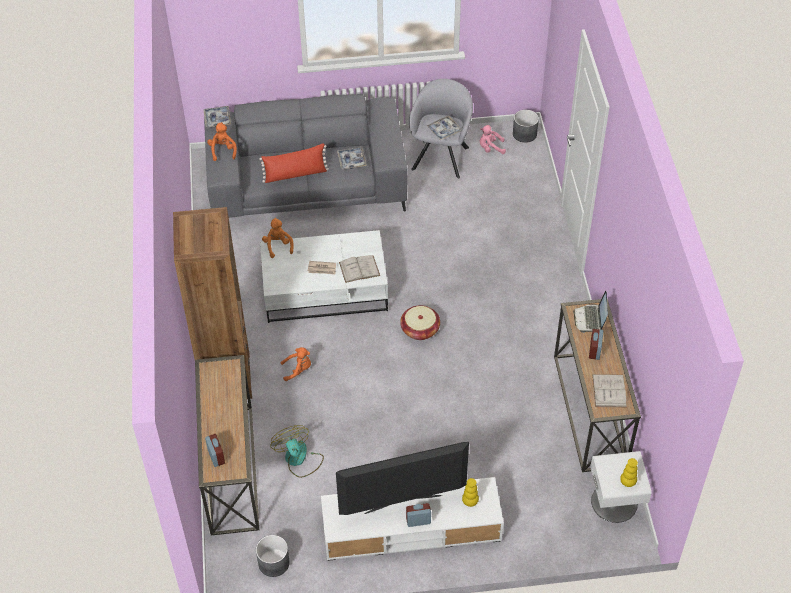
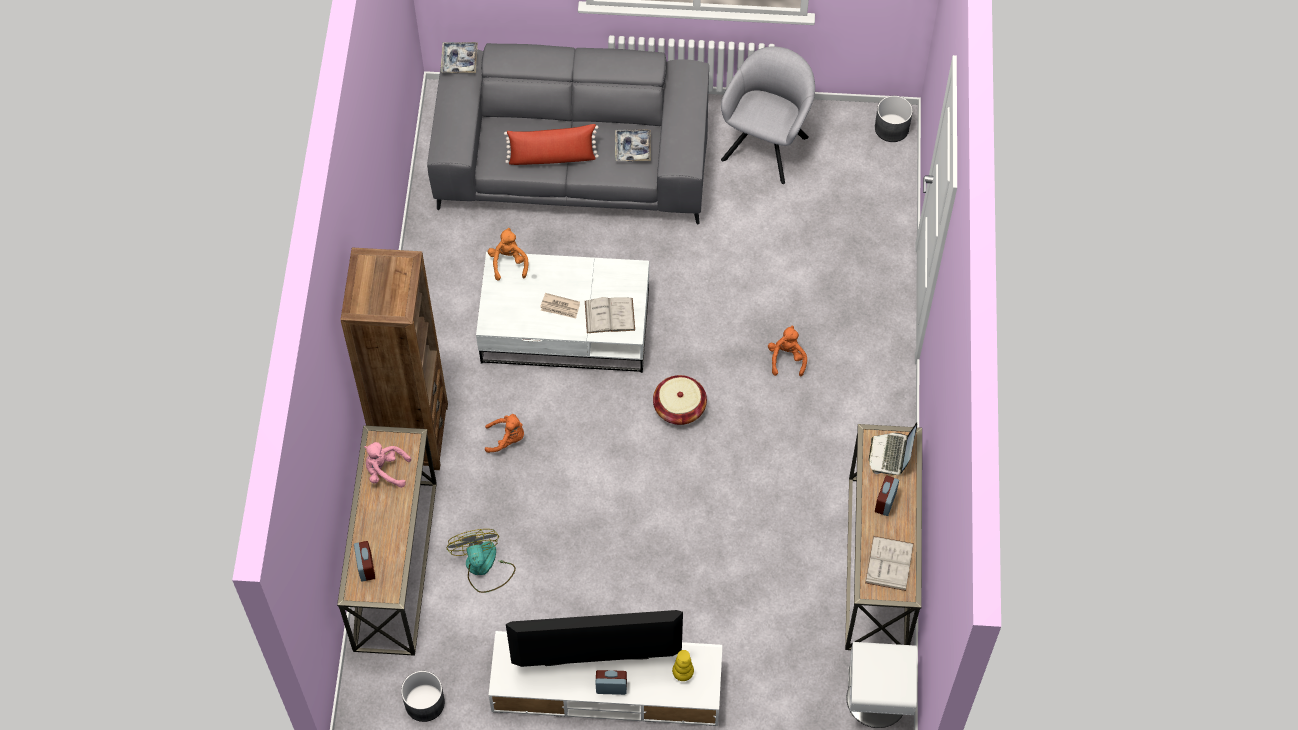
camera: 10 degrees right, 10 degrees up
(223, 150) = (458, 111): orange plush toy -> orange plush toy (786, 358)
(444, 130) = (769, 120): tray -> none
(490, 148) = (838, 143): pink plush toy -> pink plush toy (385, 471)
(627, 482) = (889, 687): yellow vase -> none

